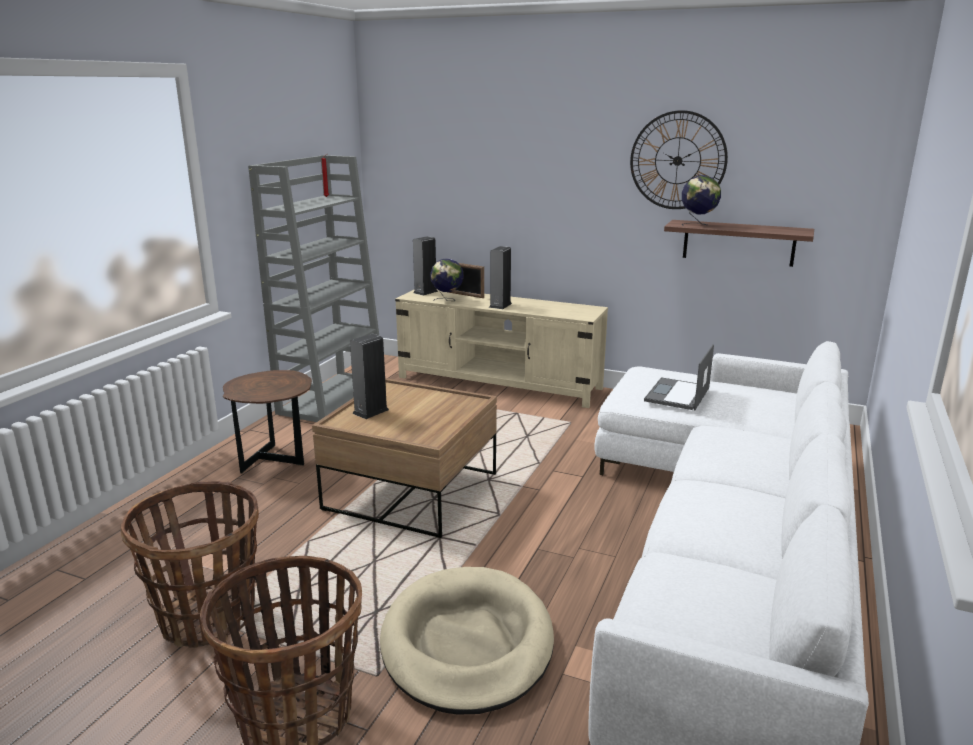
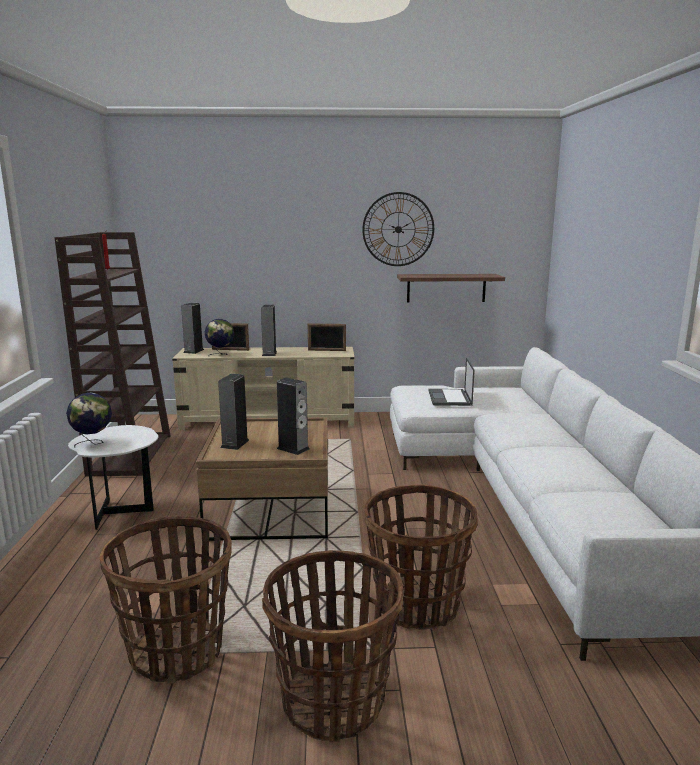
camera: 25 degrees left, 5 degrees down
(276, 461) = (122, 513): brown side table -> white side table
(332, 397) = (130, 454): grey bookcase -> brown bookcase
(421, 429) = (293, 449): none -> speaker
(467, 644) = (417, 605): beige dog bed -> basket
(570, 309) = (326, 350): none -> picture frame
(698, 225) = (421, 275): globe -> globe (93, 443)

